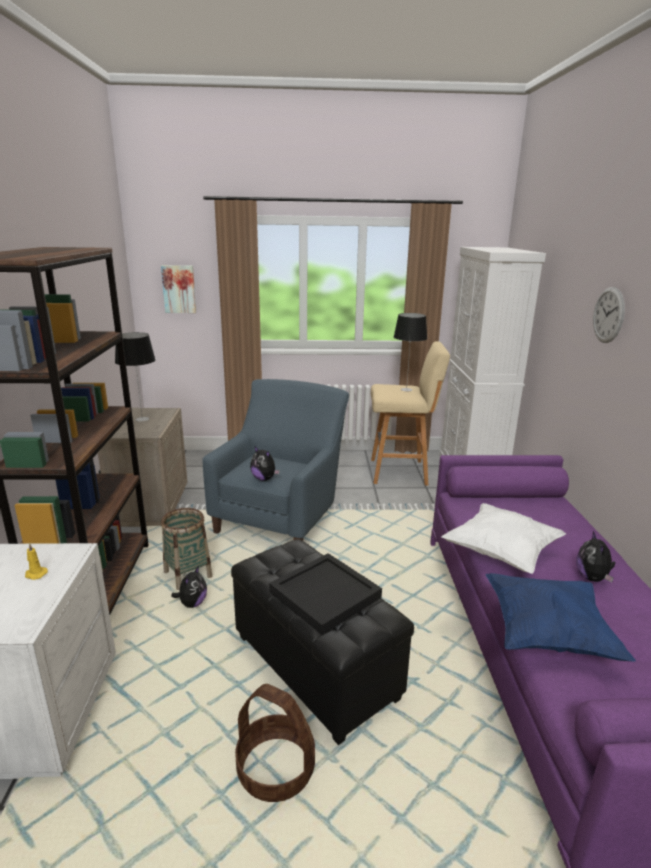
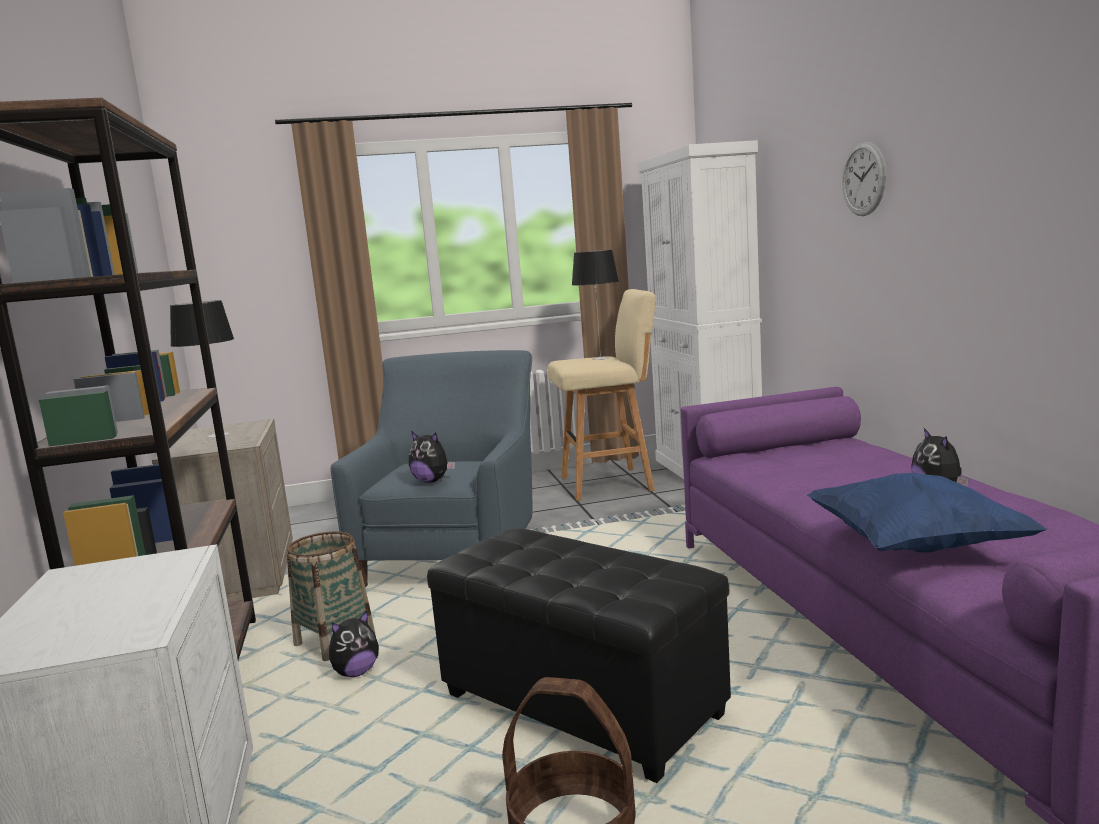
camera: 10 degrees left, 10 degrees down
(35, 574) = (129, 585): yellow candle -> none
(179, 289) = (246, 258): picture -> none
(192, 603) = (356, 672): plush toy -> plush toy turned 45 degrees clockwise
(325, 594) = (586, 567): black tray -> none
(501, 553) = (808, 491): white pillow -> none

